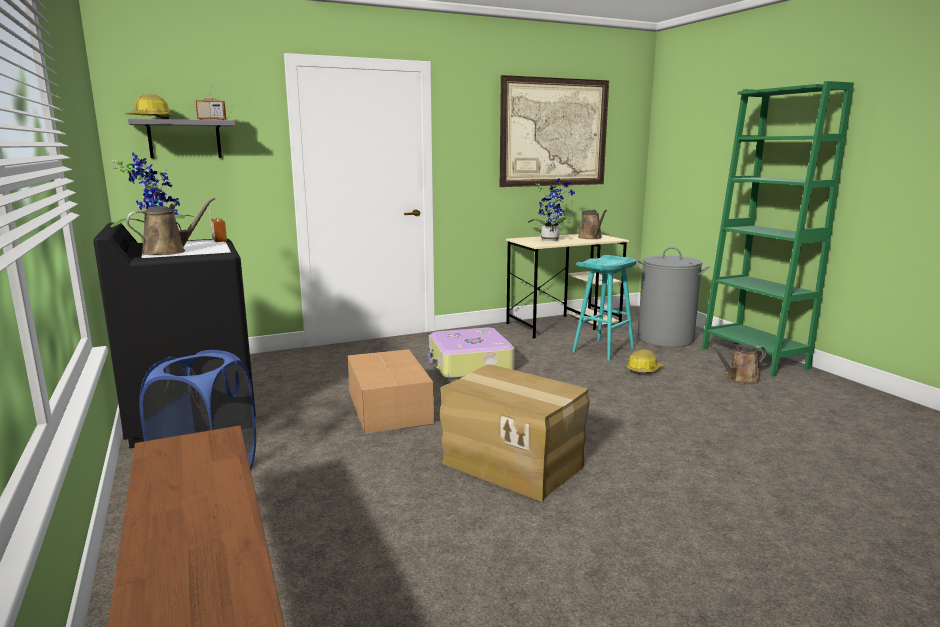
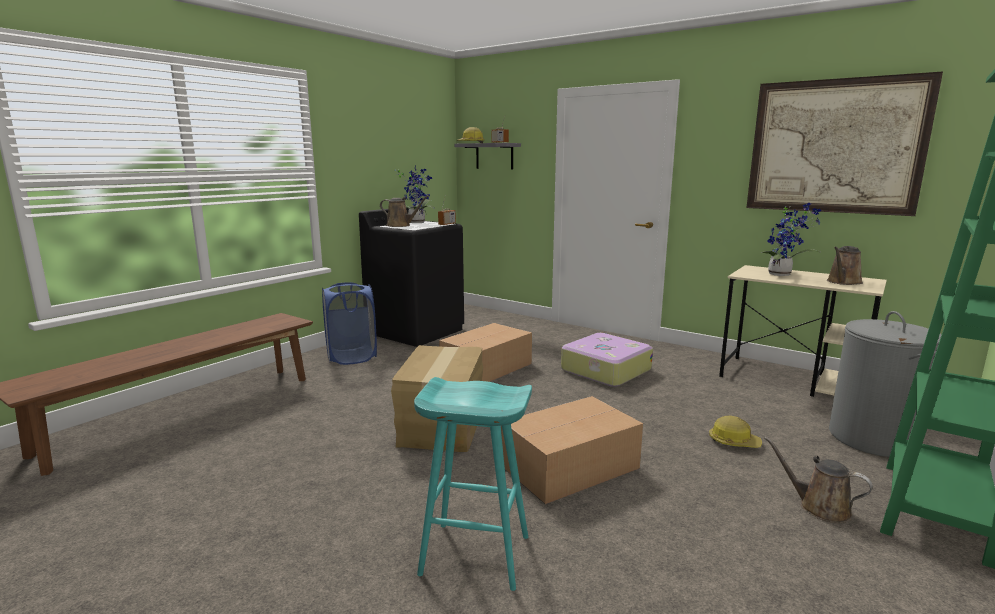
camera: 60 degrees right, 0 degrees up
(603, 350) = (752, 412): turquoise stool -> turquoise stool (473, 555)
(645, 429) = (572, 466): none -> cardboard box

